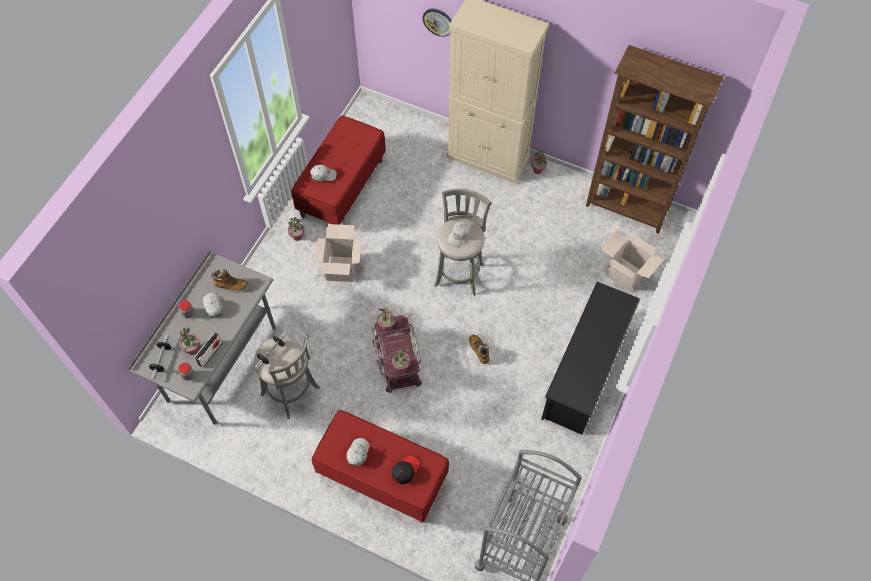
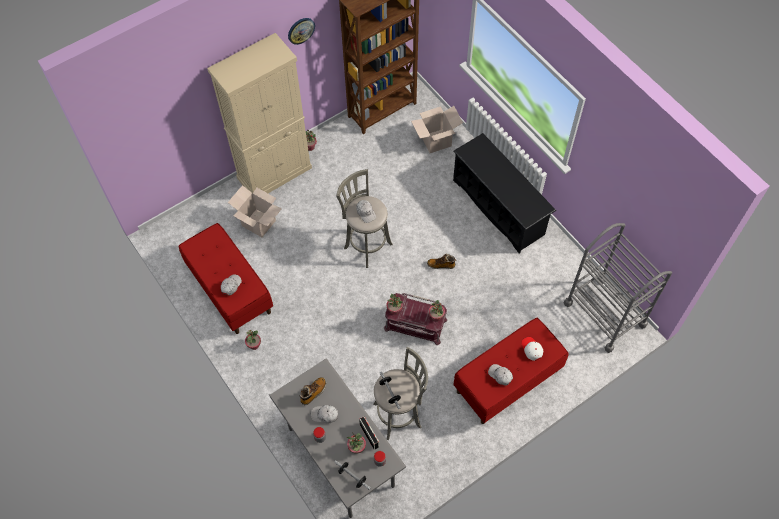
camera: 60 degrees left, 0 degrees up
(341, 269) = (308, 326): cardboard box -> cardboard box (259, 223)
(405, 470) = (531, 349): black cap -> white cap
(438, 21) = (188, 110): wall clock -> wall clock (301, 30)

